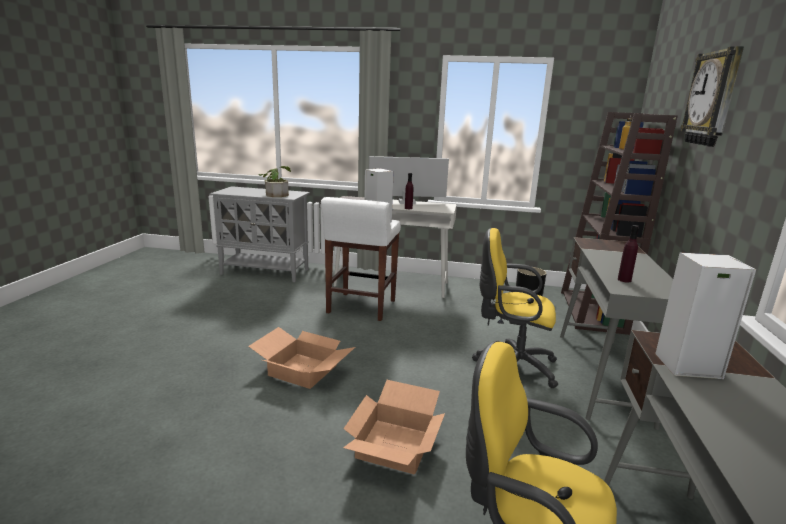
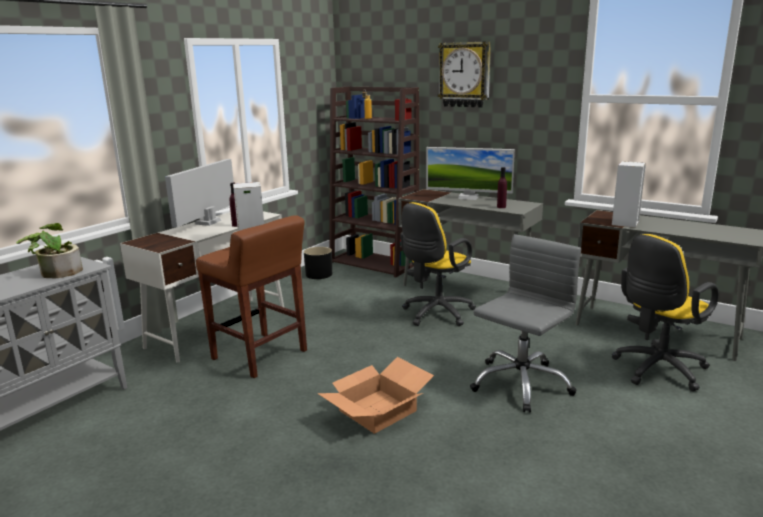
camera: 65 degrees left, 0 degrees up
(361, 307) = (260, 355): white stool -> brown stool
(395, 446) = (520, 383): cardboard box -> grey office chair
(637, 262) = (468, 197): none -> monitor

